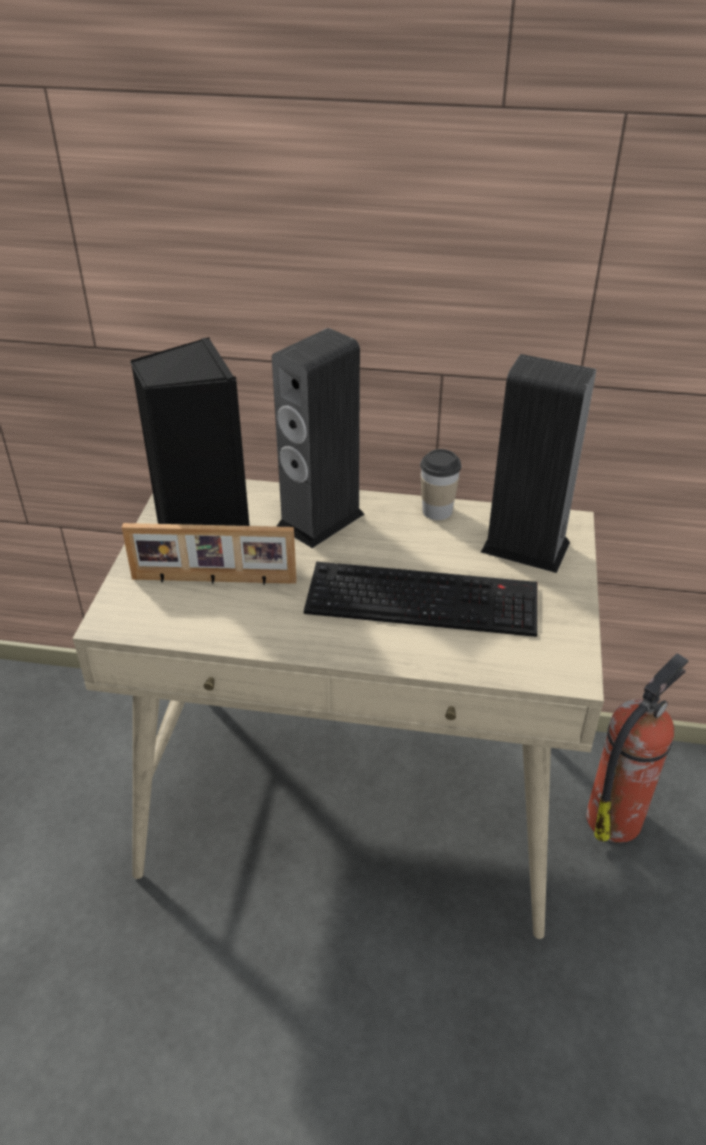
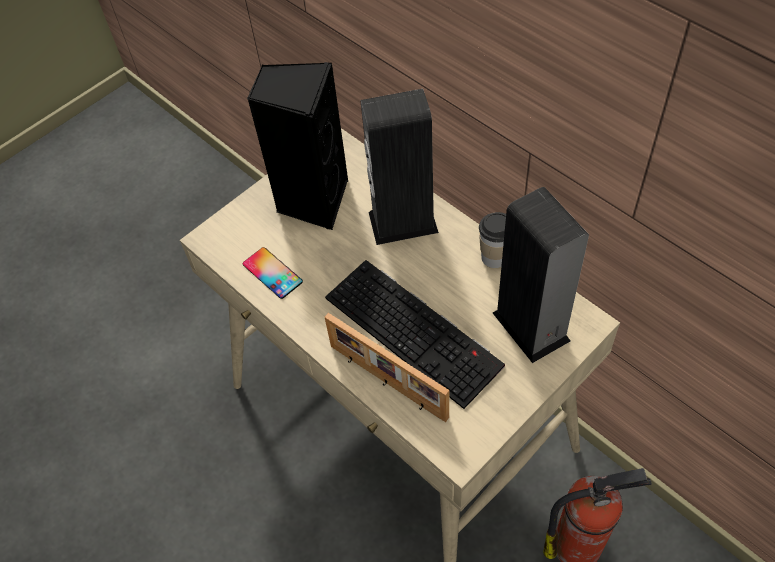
camera: 40 degrees right, 15 degrees up
(213, 581) = (291, 239): picture frame -> picture frame (386, 382)
(220, 618) = (272, 273): none -> phone

